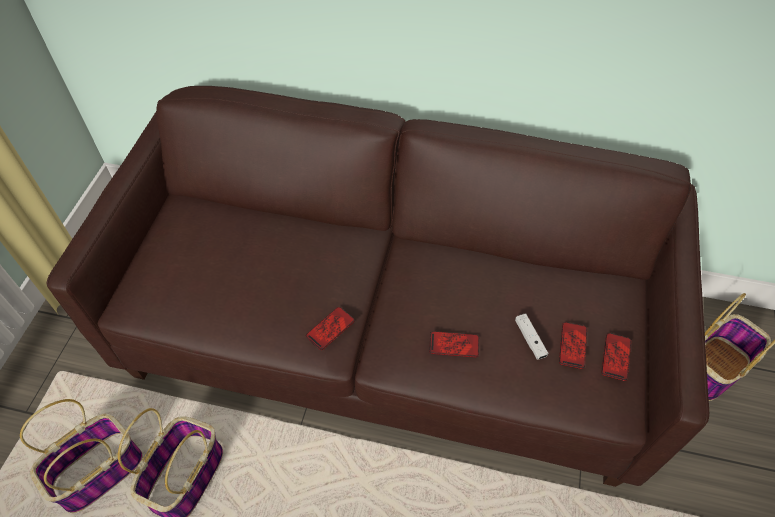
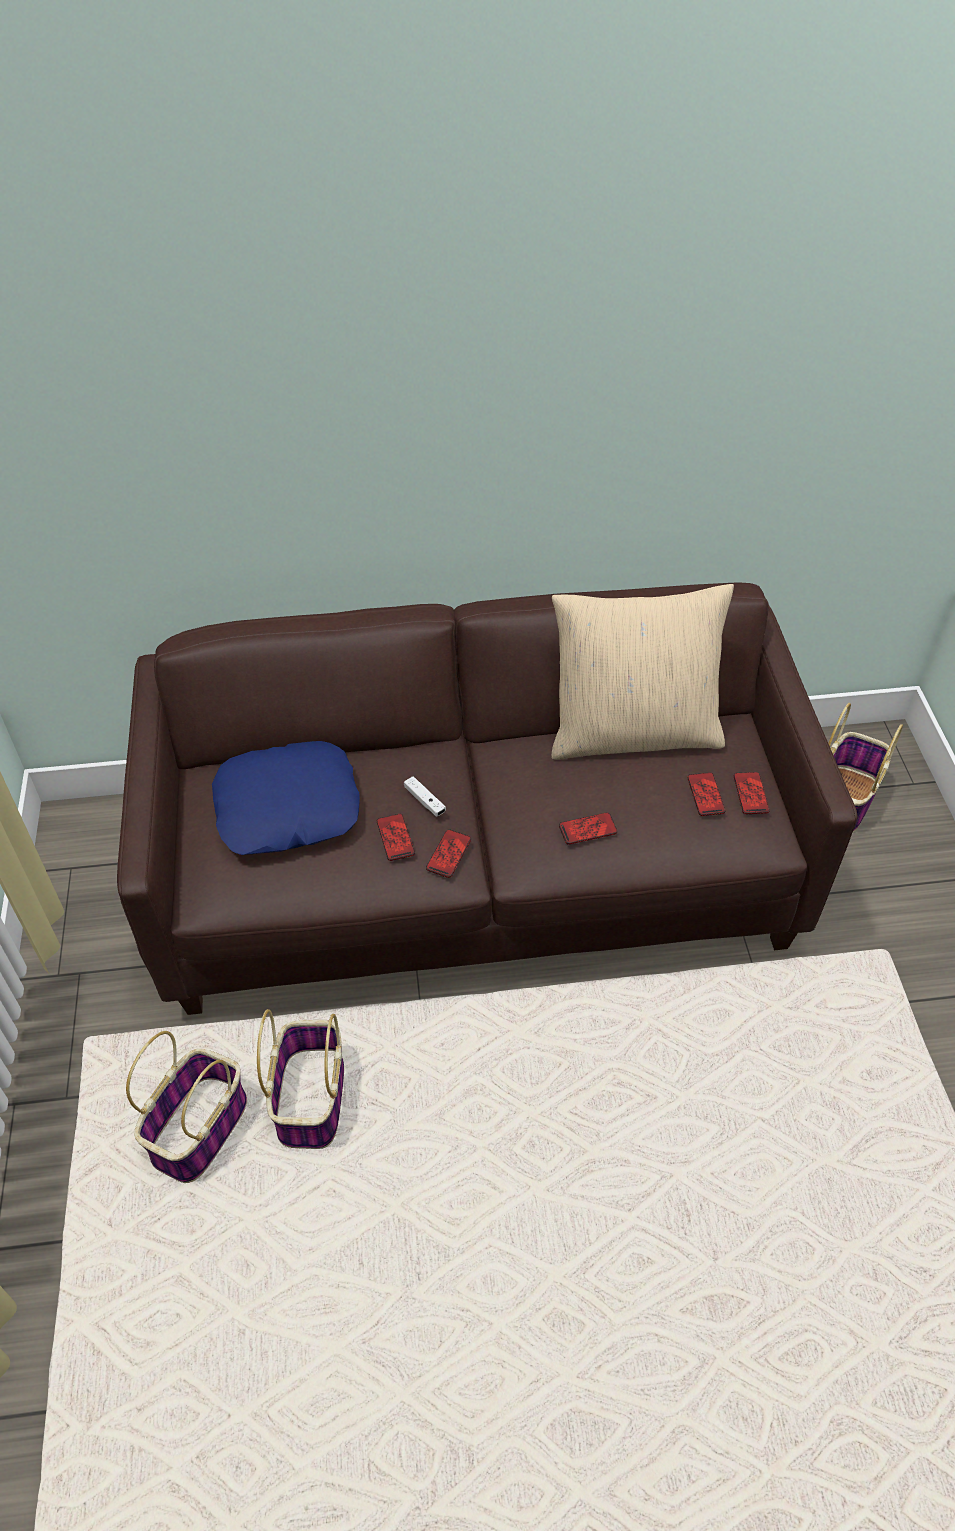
camera: 20 degrees left, 5 degrees down
(223, 250) = (287, 809): none -> blue pillow
(293, 301) = (395, 838): none -> phone
(530, 339) = (661, 801): white game controller -> white game controller (424, 801)
(531, 268) = (633, 732): none -> beige pillow

